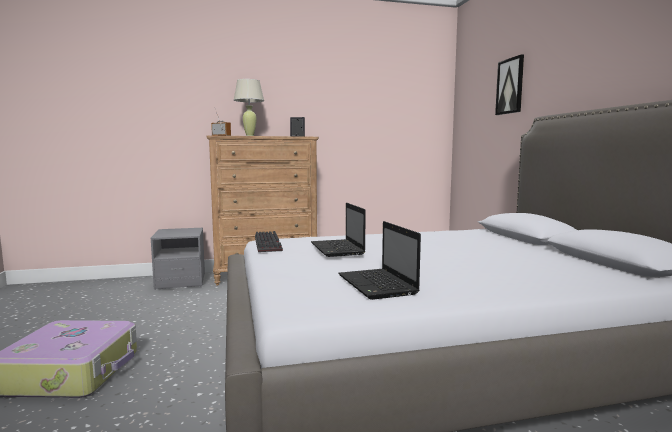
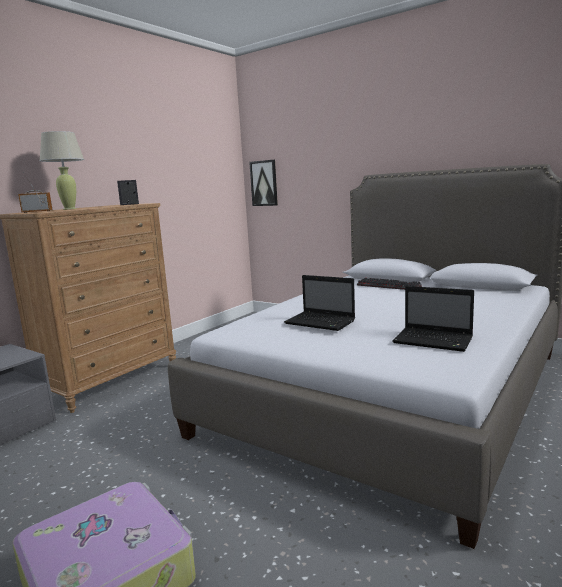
camera: 40 degrees left, 5 degrees up
(269, 244) = (240, 335): keyboard -> keyboard (390, 286)
(510, 86) = (321, 145): picture -> picture (264, 183)

